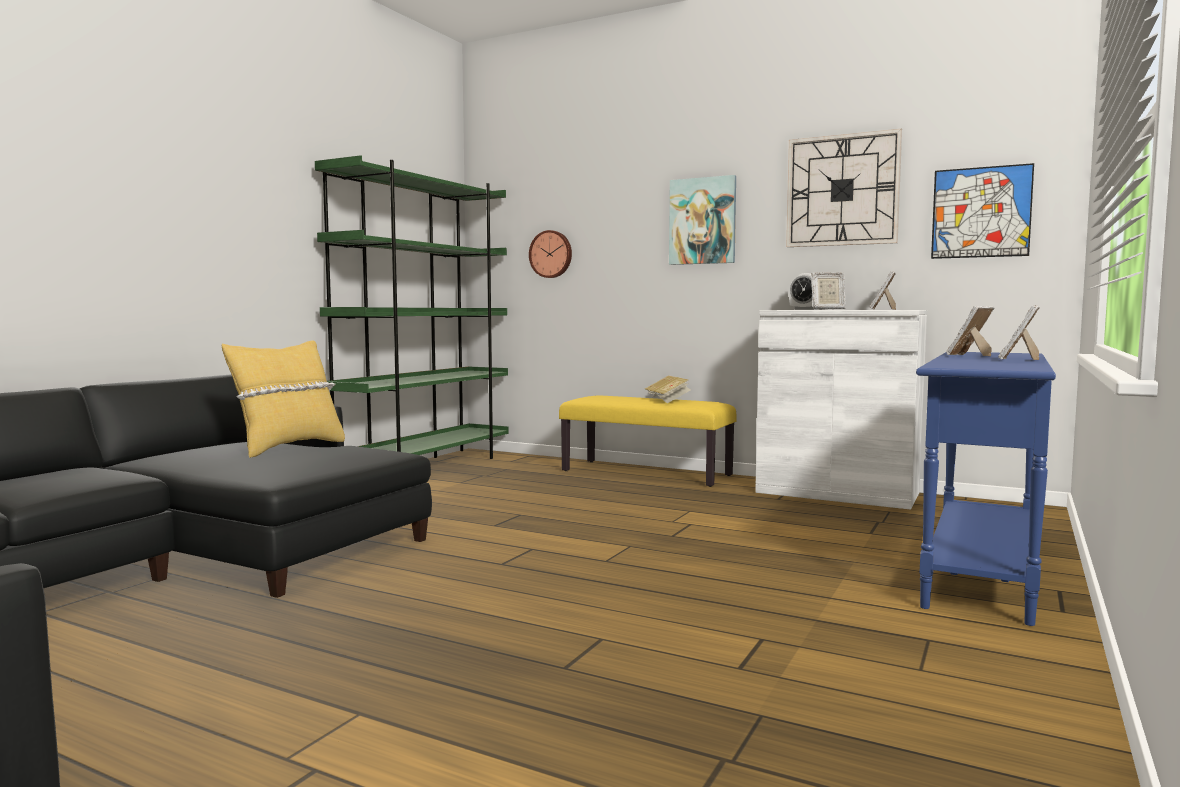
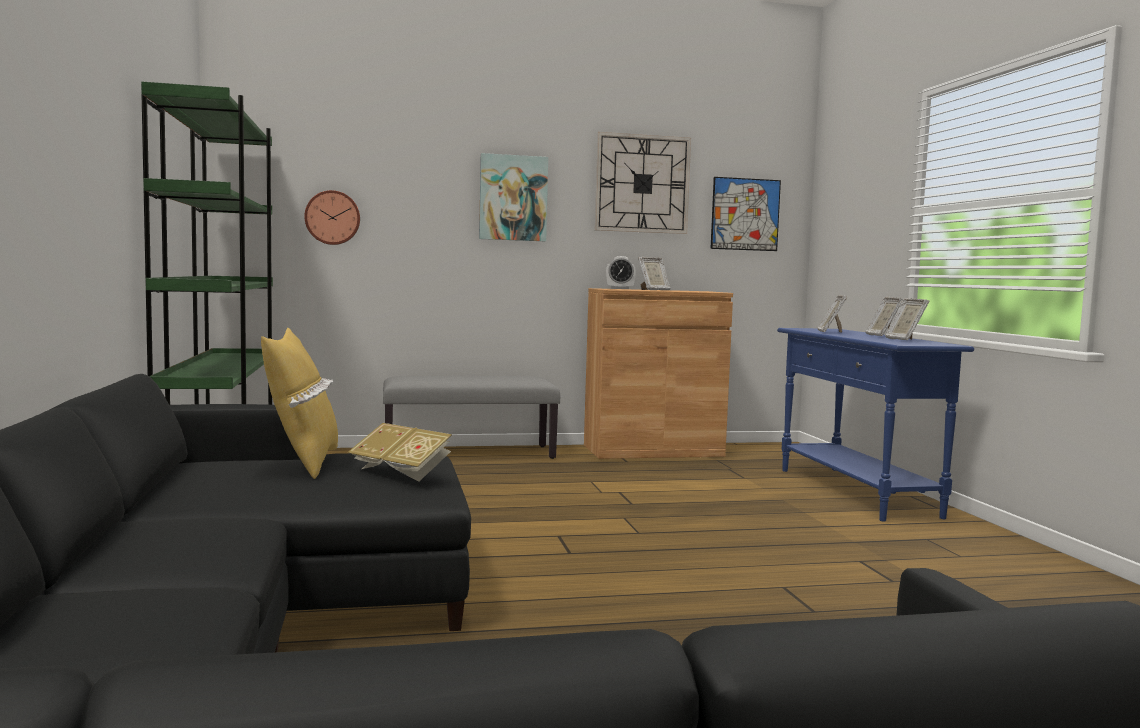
camera: 40 degrees left, 0 degrees up
(647, 473) = (469, 453): yellow bench -> grey bench
(667, 400) = (494, 377): book -> book (401, 472)
(837, 493) = (653, 451): white cabinet -> brown cabinet
(882, 309) = (687, 290): picture frame -> picture frame (904, 339)

